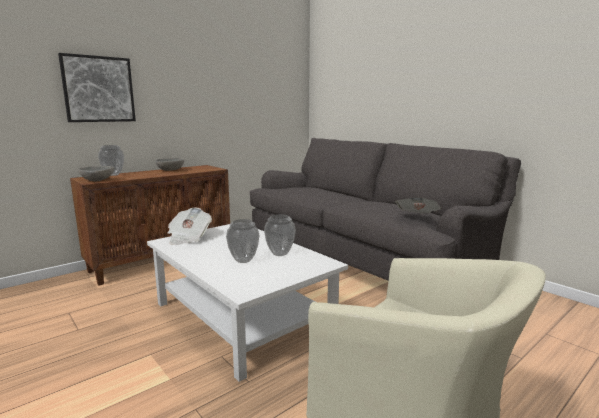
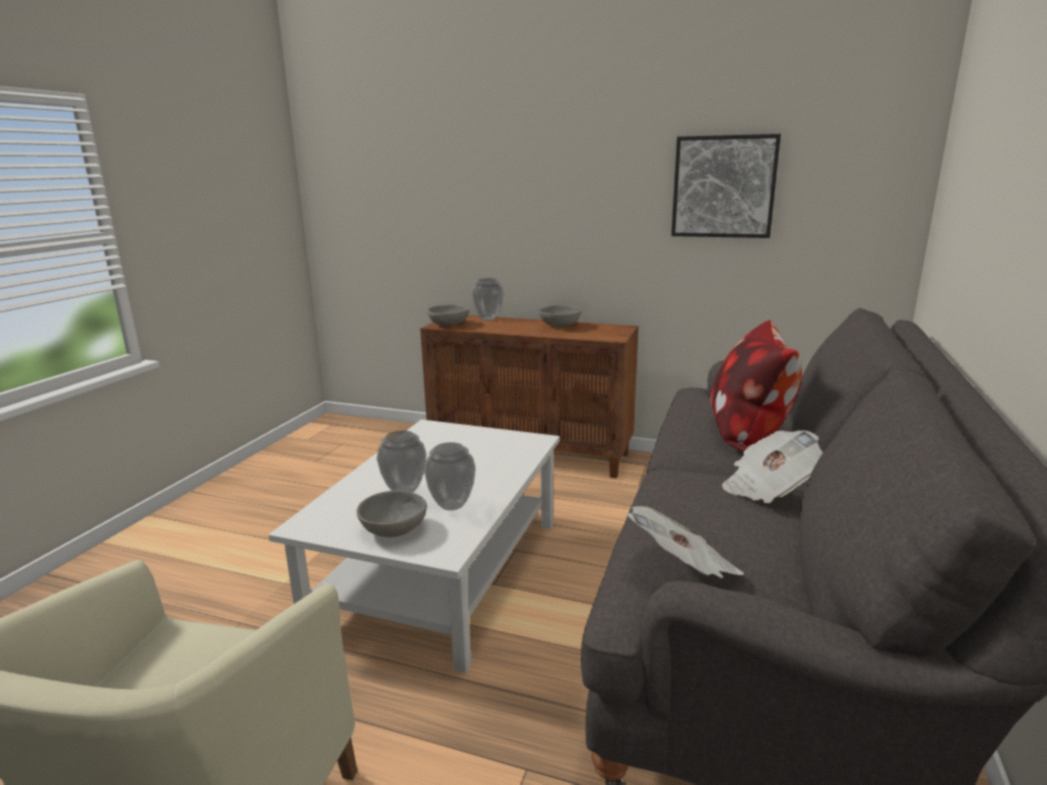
camera: 60 degrees right, 5 degrees up
(98, 89) = (492, 201): picture -> picture (723, 187)
(188, 238) = (453, 433): newspaper -> newspaper (769, 487)
(287, 270) = (395, 530): none -> grey bowl
(324, 191) = (749, 434): none -> pillow

